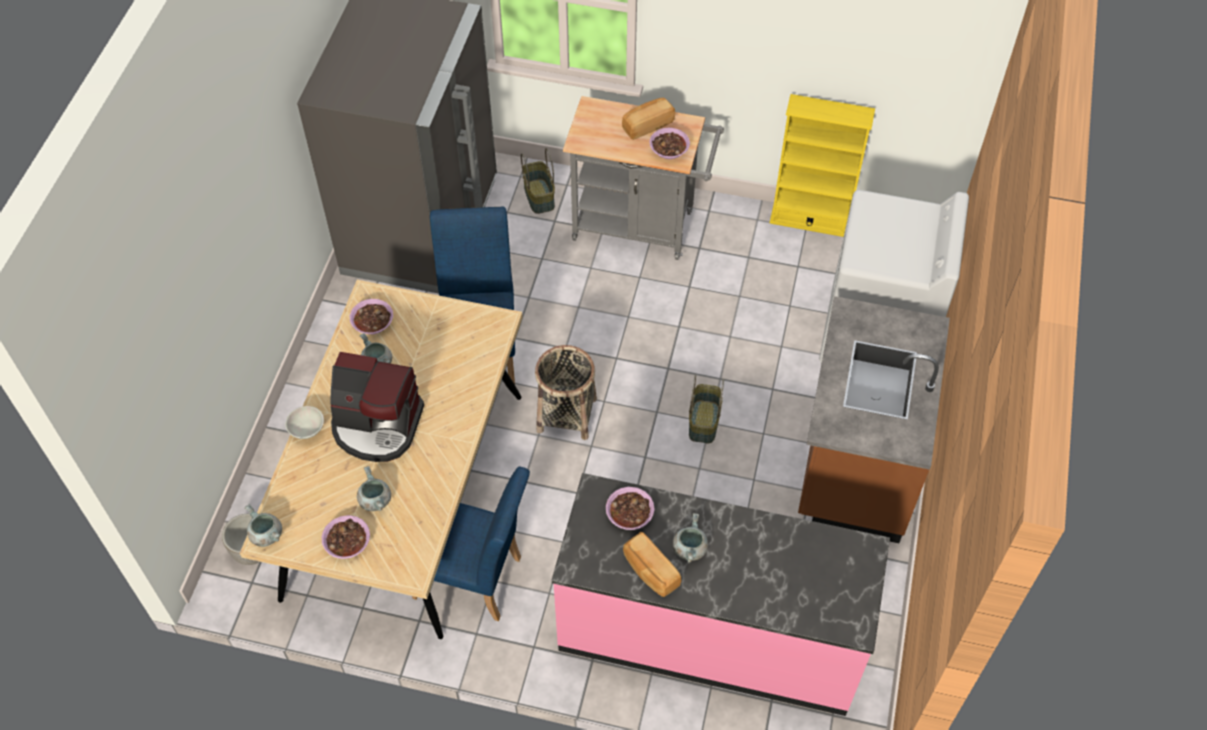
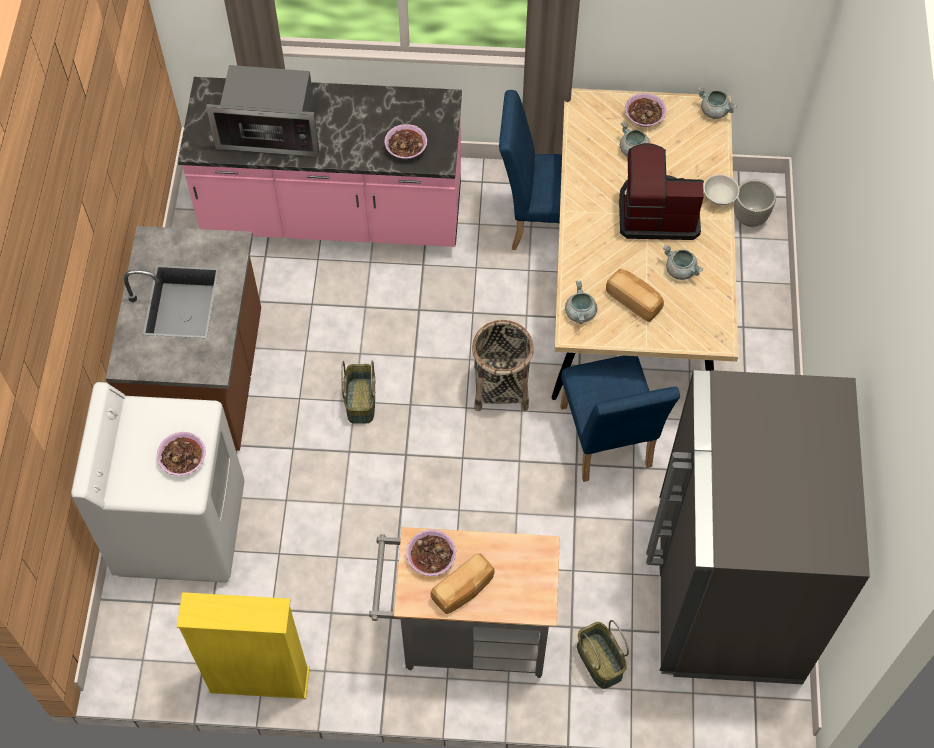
camera: 170 degrees right, 5 degrees up
(372, 321) = (702, 312): bowl -> bowl (183, 459)
(650, 571) = (381, 106): bread -> bread (634, 300)
(689, 548) = (350, 127): grey cooking pot -> grey cooking pot (580, 313)
(780, 558) = (272, 131): none -> microwave

